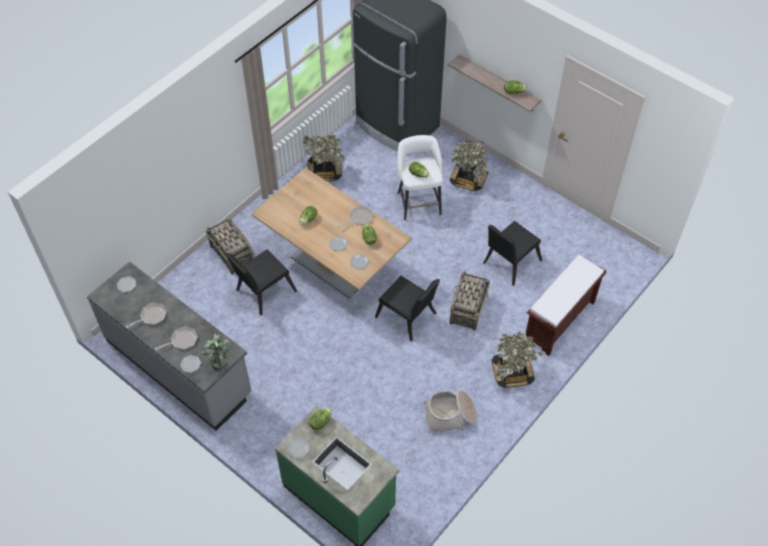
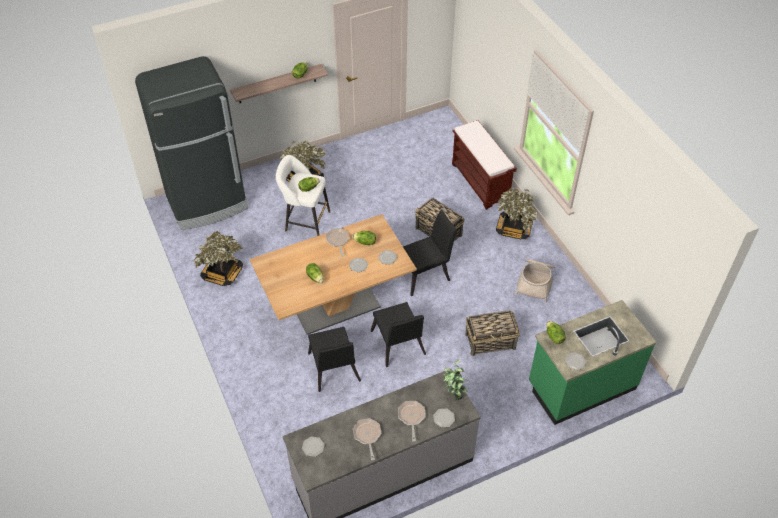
camera: 65 degrees left, 5 degrees down
(232, 255) = (273, 381): basket -> basket (490, 341)
(509, 263) = (408, 189): black chair -> black chair (398, 346)

